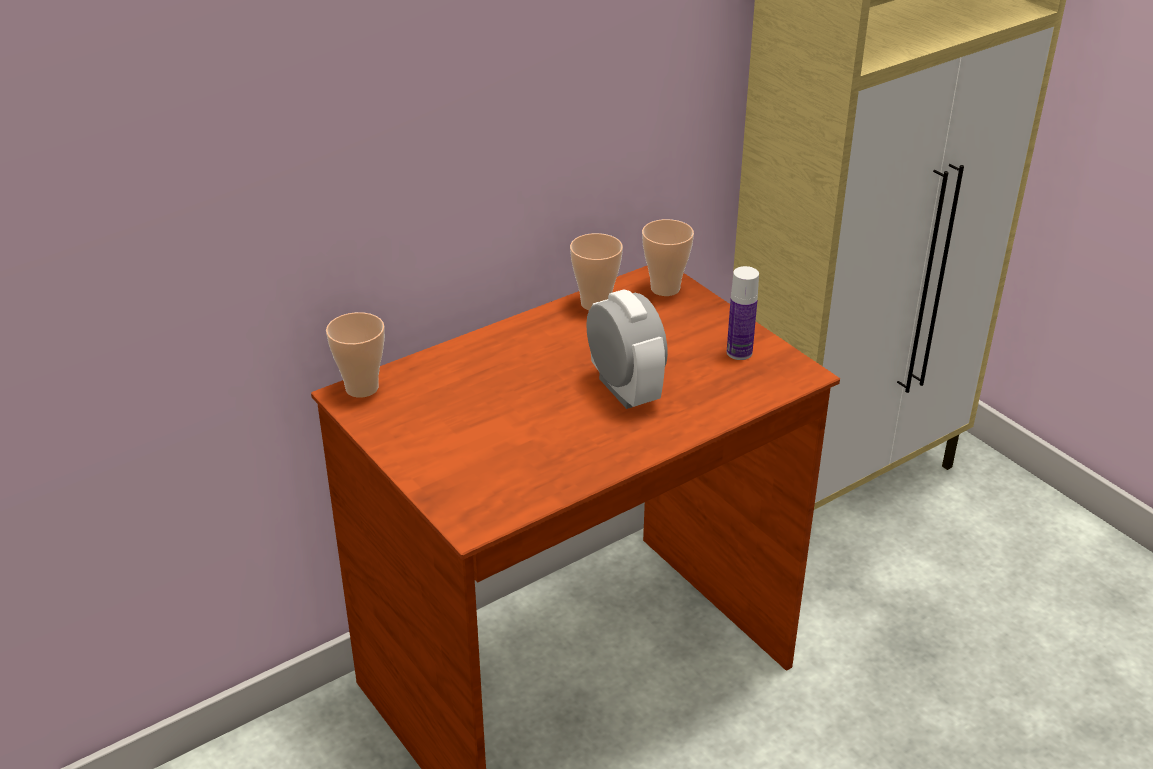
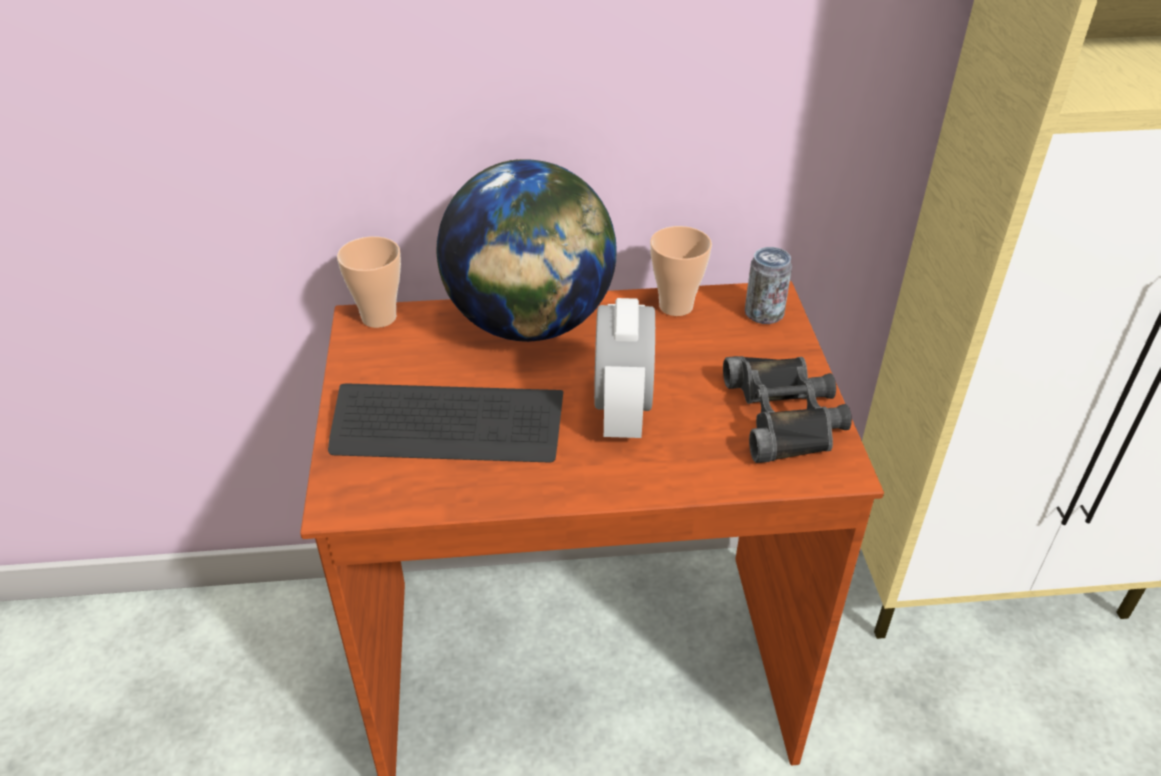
camera: 30 degrees right, 5 degrees up
(494, 353) = (529, 324): none -> globe
(502, 445) = (447, 427): none -> keyboard
(665, 288) = (764, 314): cup -> can
(739, 352) = (785, 416): bottle -> black binoculars

